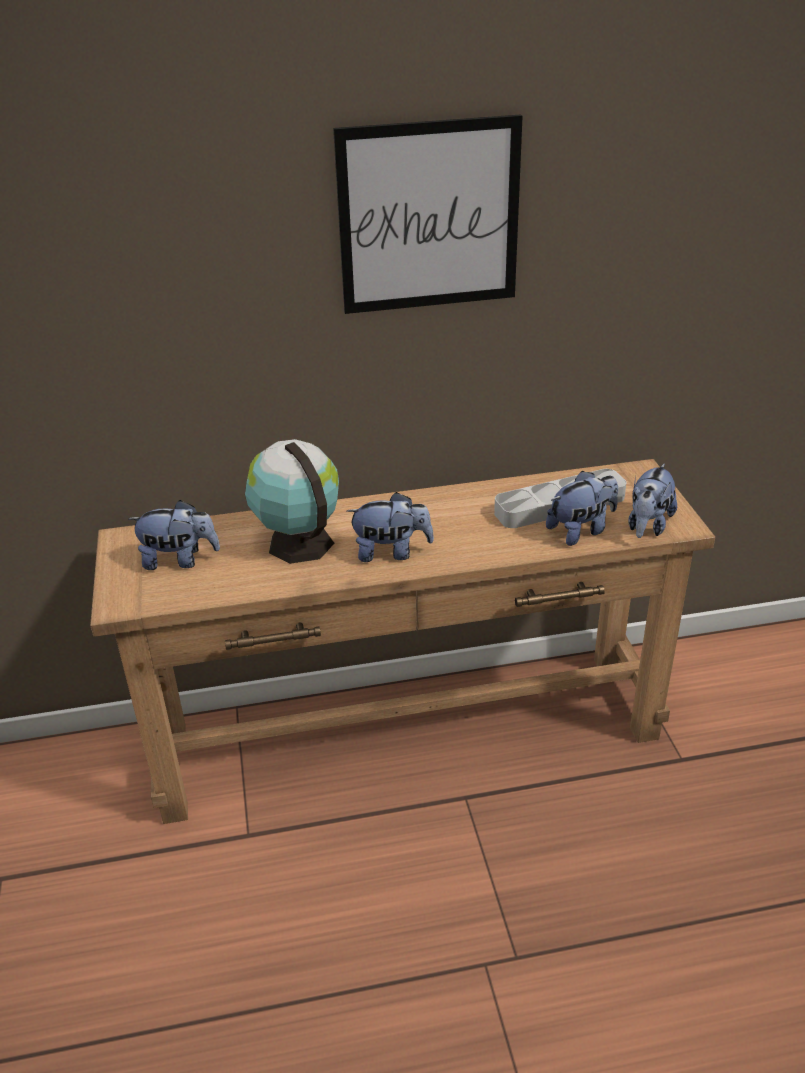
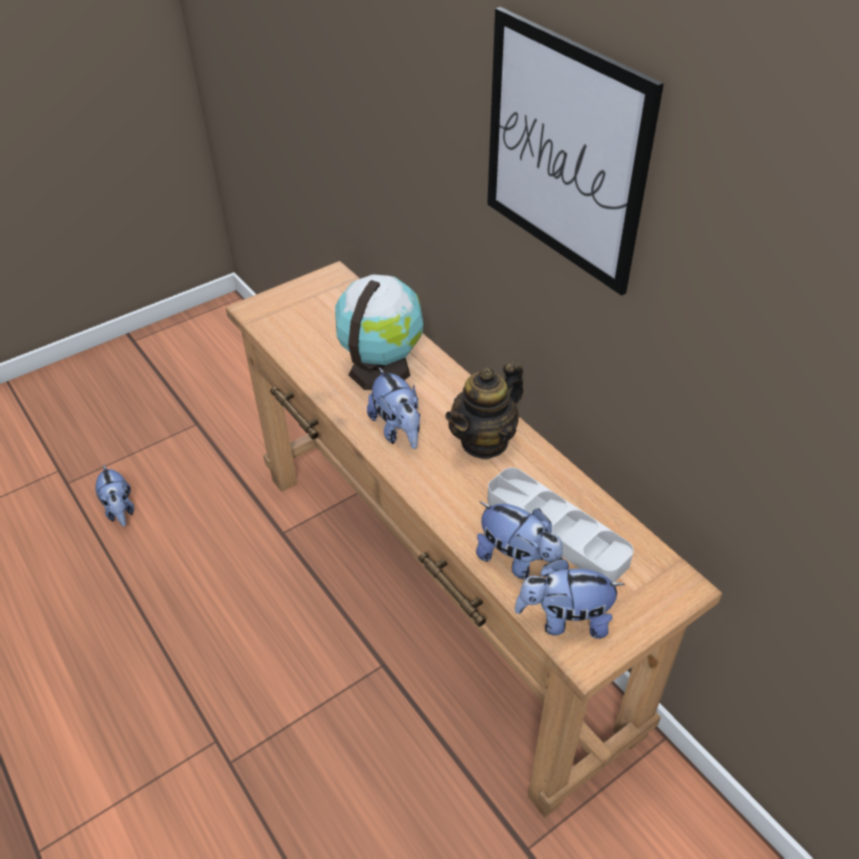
camera: 65 degrees right, 10 degrees up
(179, 560) = (321, 315): plush toy -> plush toy (120, 510)
(440, 511) = (484, 441): none -> teapot

